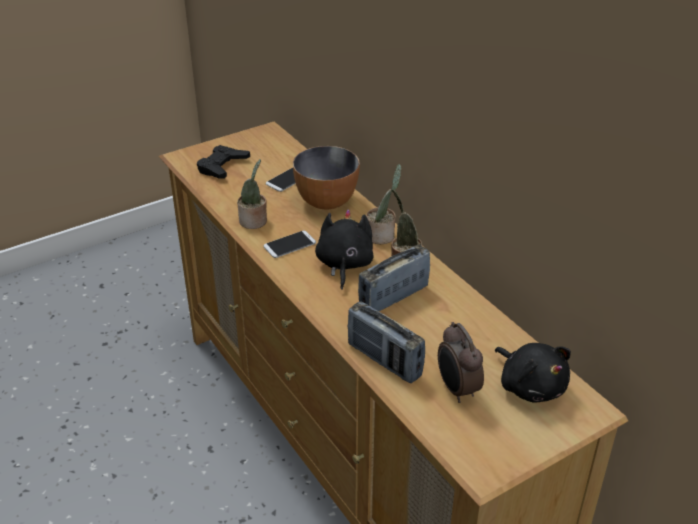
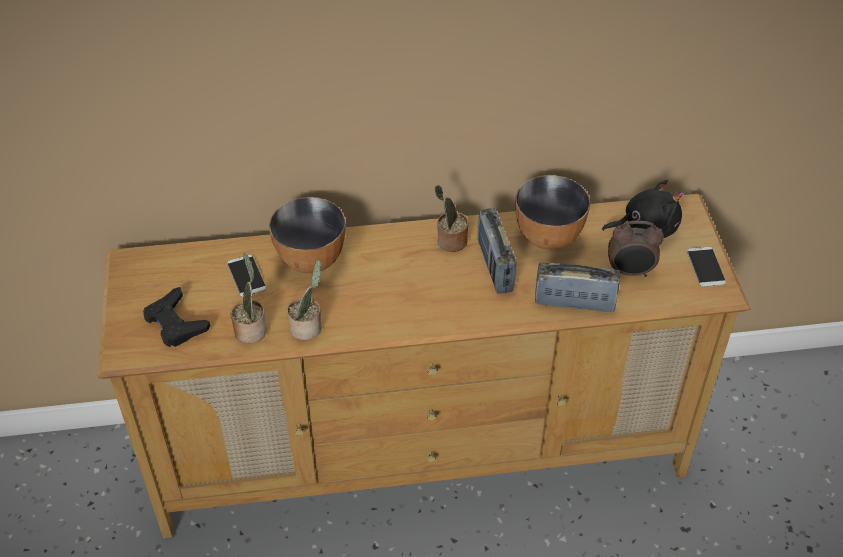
camera: 65 degrees left, 10 degrees up
(289, 245) = (367, 312): phone -> phone (705, 267)
(344, 264) = (425, 282): black plush toy -> none
(382, 235) = (397, 240): potted plant -> potted plant (251, 329)
(384, 360) = (574, 303): radio -> radio turned 150 degrees counterclockwise
(460, 320) = (548, 236): none -> bowl

